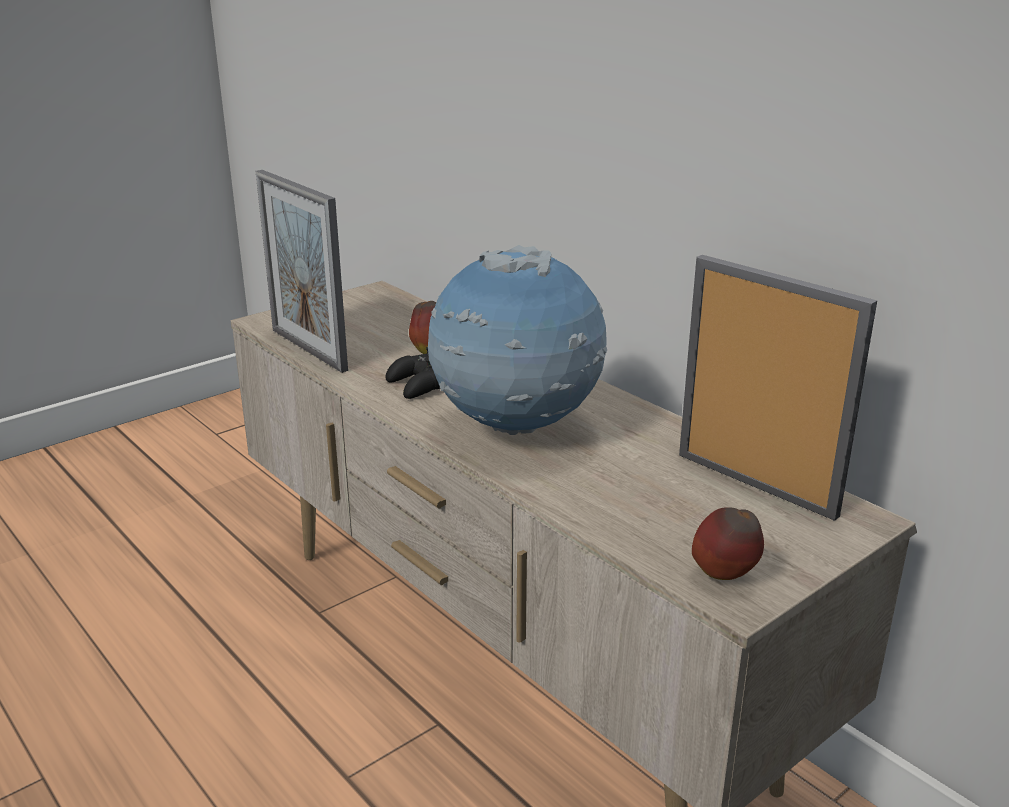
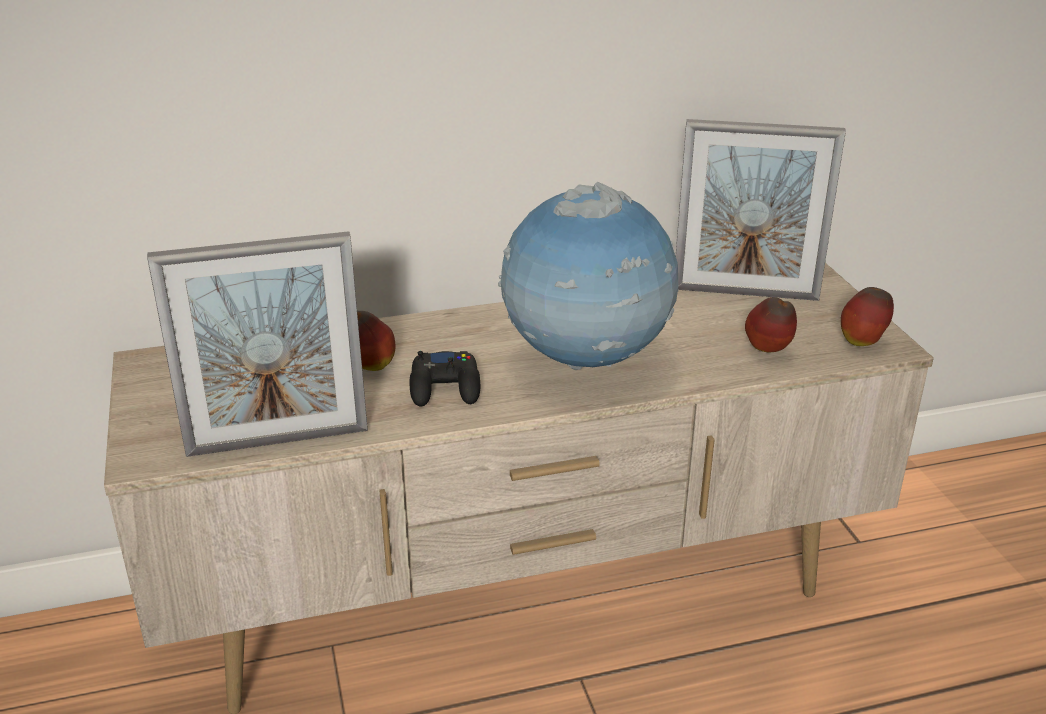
camera: 65 degrees left, 5 degrees up
(636, 518) = (768, 351): none -> apple
(755, 484) = (745, 293): picture frame -> picture frame turned 150 degrees counterclockwise

